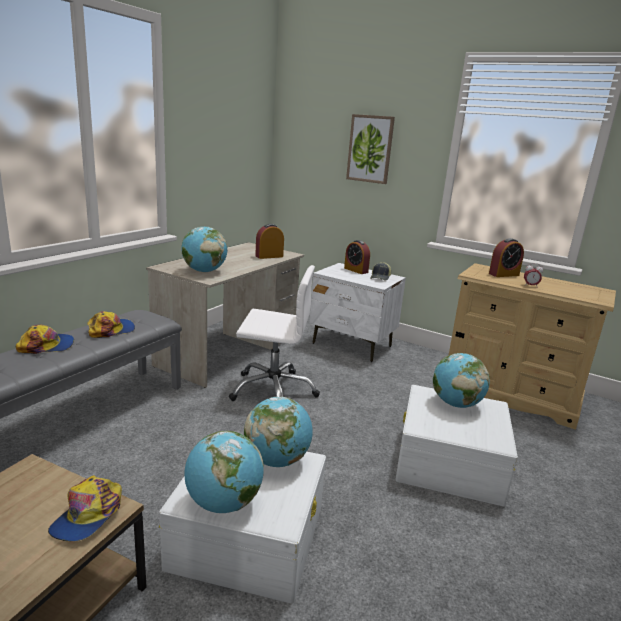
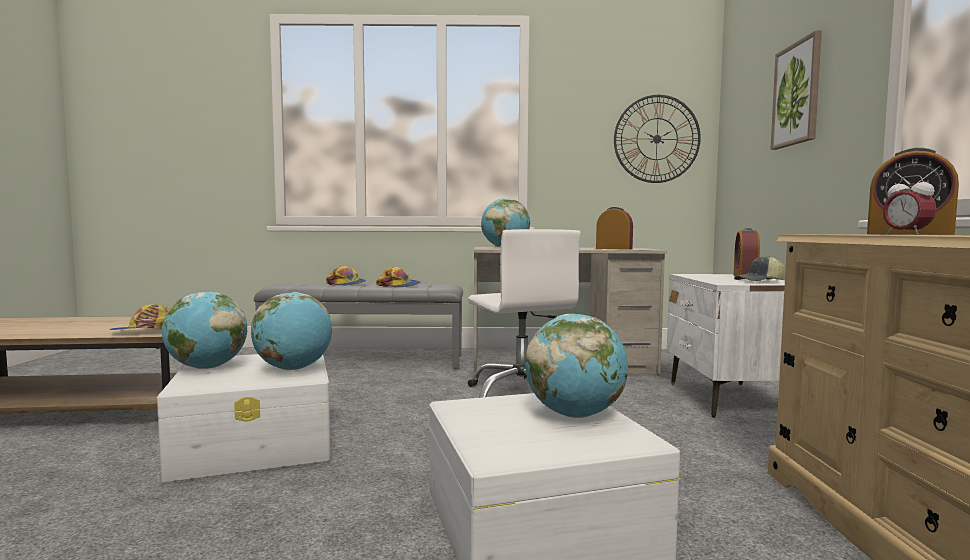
camera: 60 degrees right, 15 degrees down
(244, 148) = (656, 139): none -> wall clock

